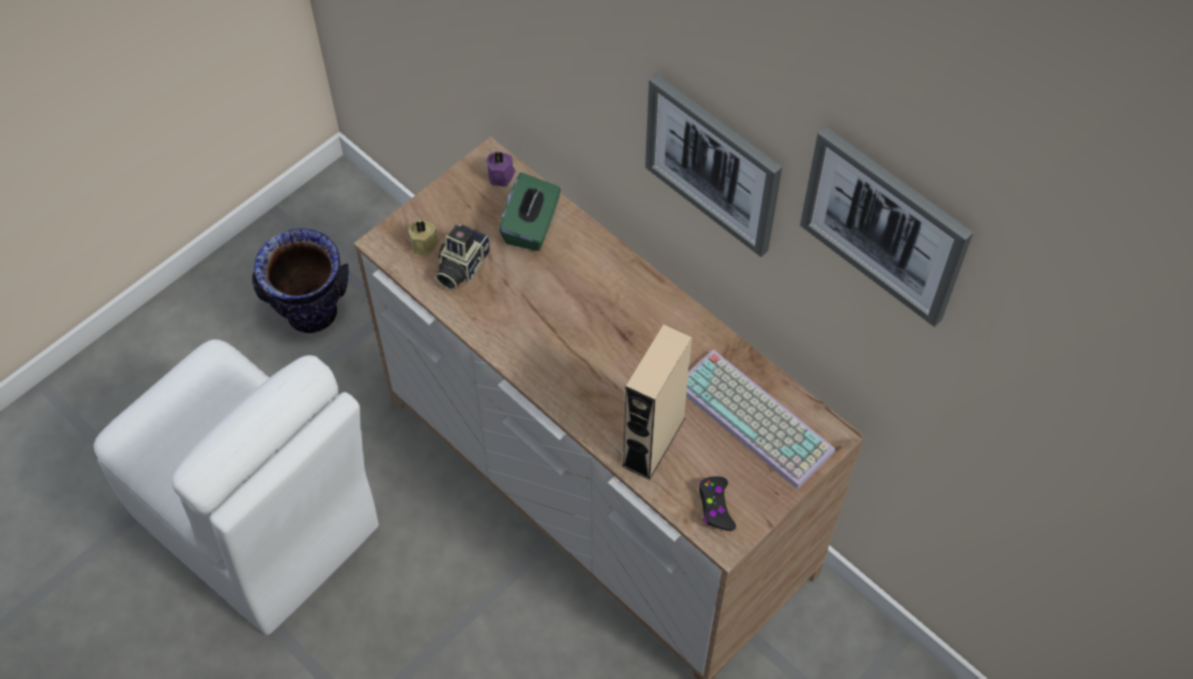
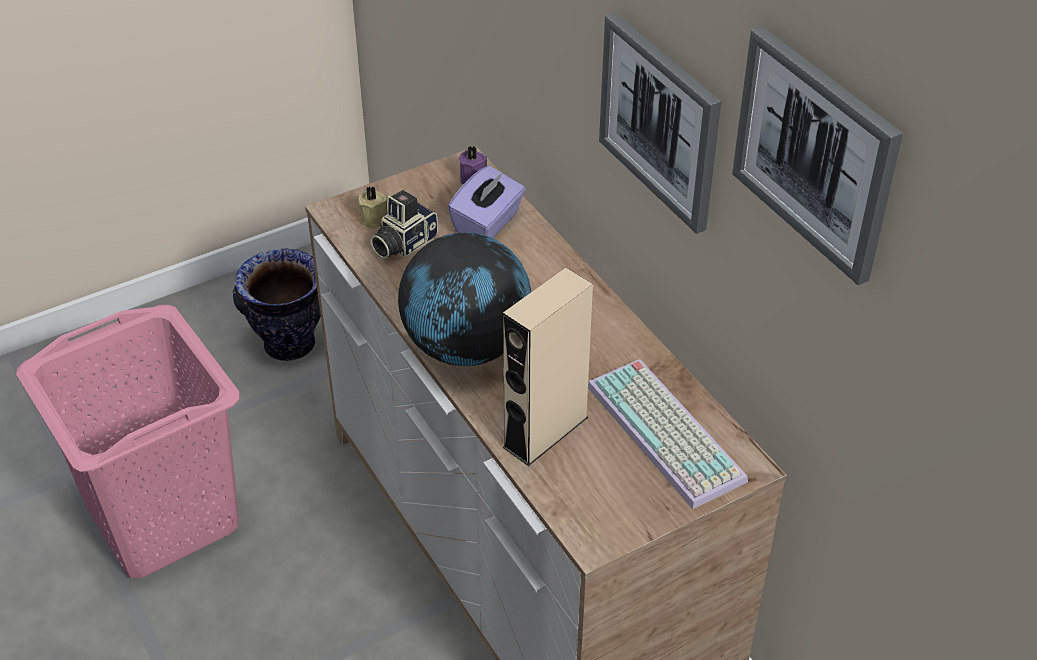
camera: 15 degrees right, 15 degrees down
(259, 525) = (163, 519): white chair -> pink laundry basket
(531, 226) = (488, 223): green tissue box -> purple tissue box
(558, 369) = (467, 347): none -> globe
(715, 507) = (593, 506): black game controller -> none

